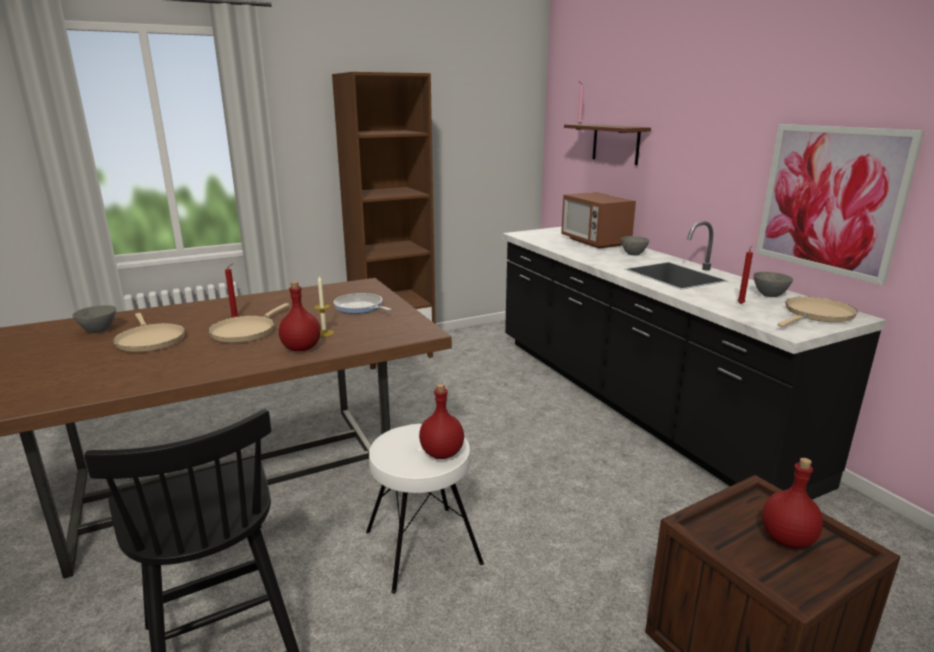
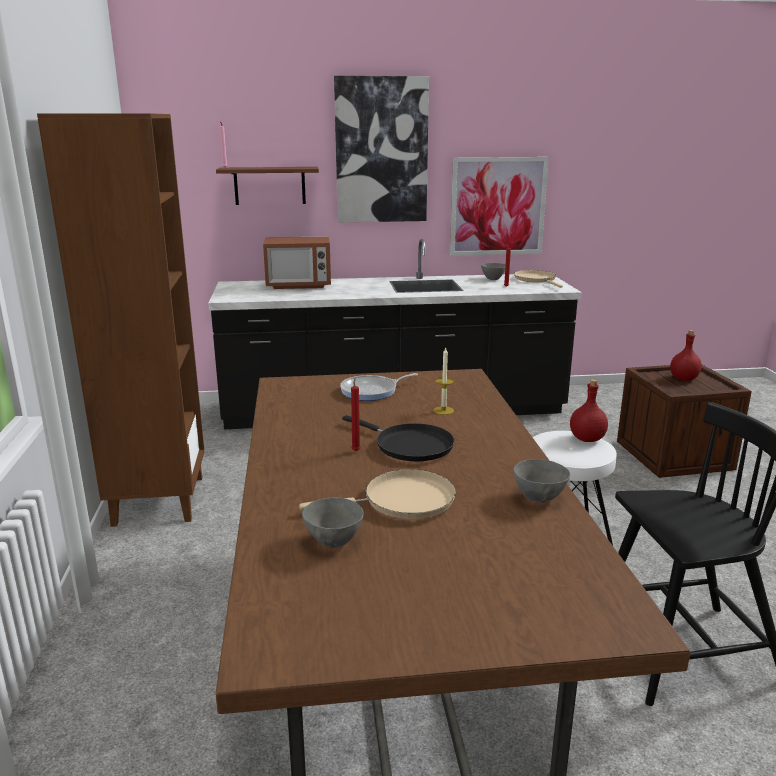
camera: 70 degrees left, 0 degrees up
(246, 331) = (409, 445): beige frying pan -> black frying pan
(301, 348) = (481, 422): red bottle -> none
(633, 254) = (357, 284): grey bowl -> grey bowl (539, 498)
(706, 112) = (381, 151): none -> picture

